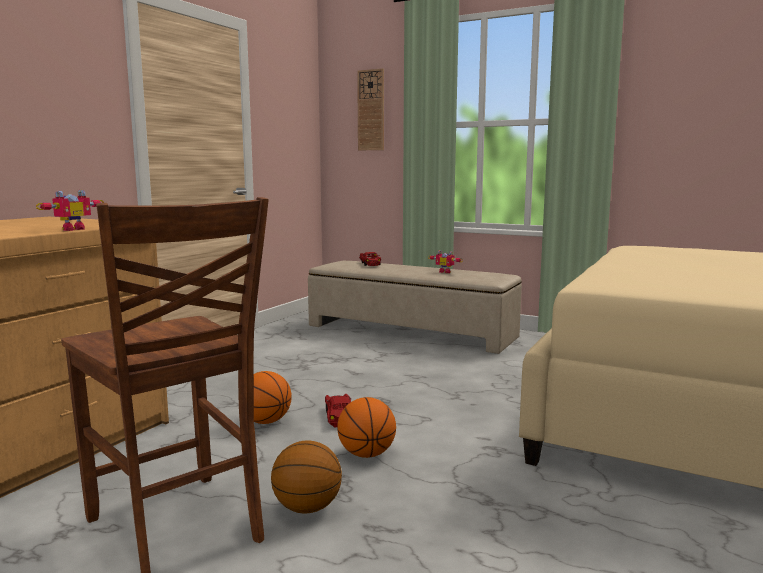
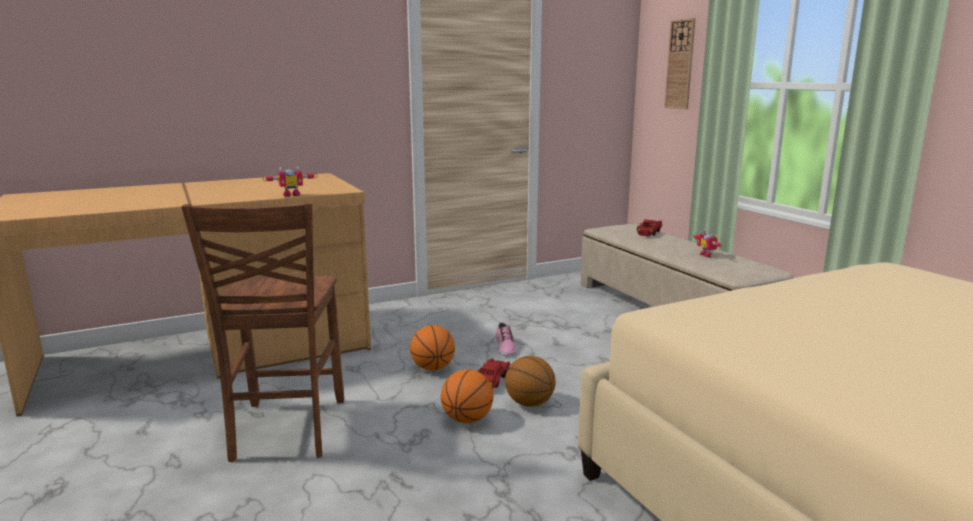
camera: 35 degrees right, 5 degrees up
(307, 508) = (373, 445): basketball -> basketball (529, 403)
(312, 386) = (504, 347): none -> shoe

